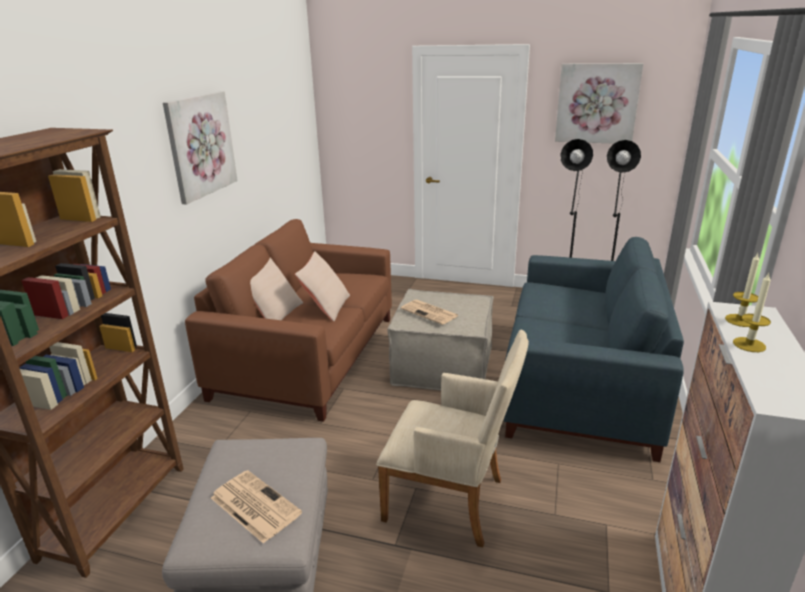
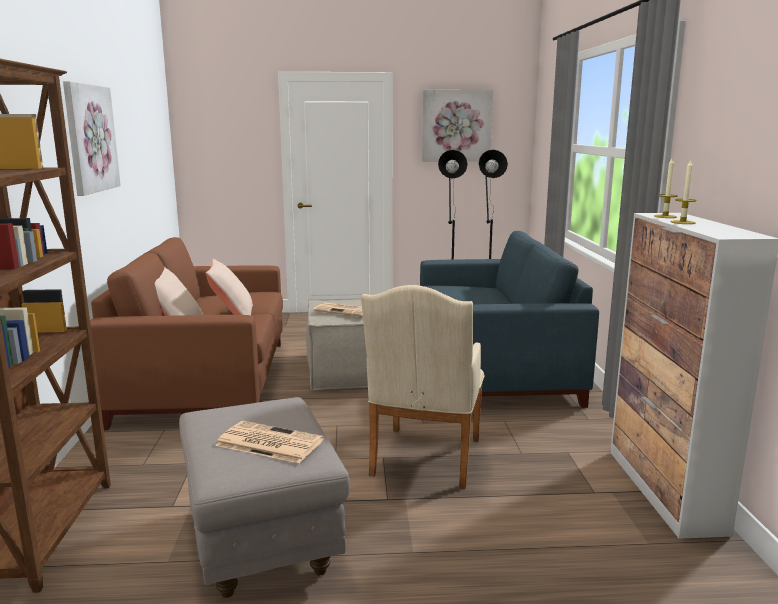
camera: 20 degrees left, 10 degrees down
(452, 502) = (424, 461): beige armchair -> beige armchair turned 105 degrees clockwise

